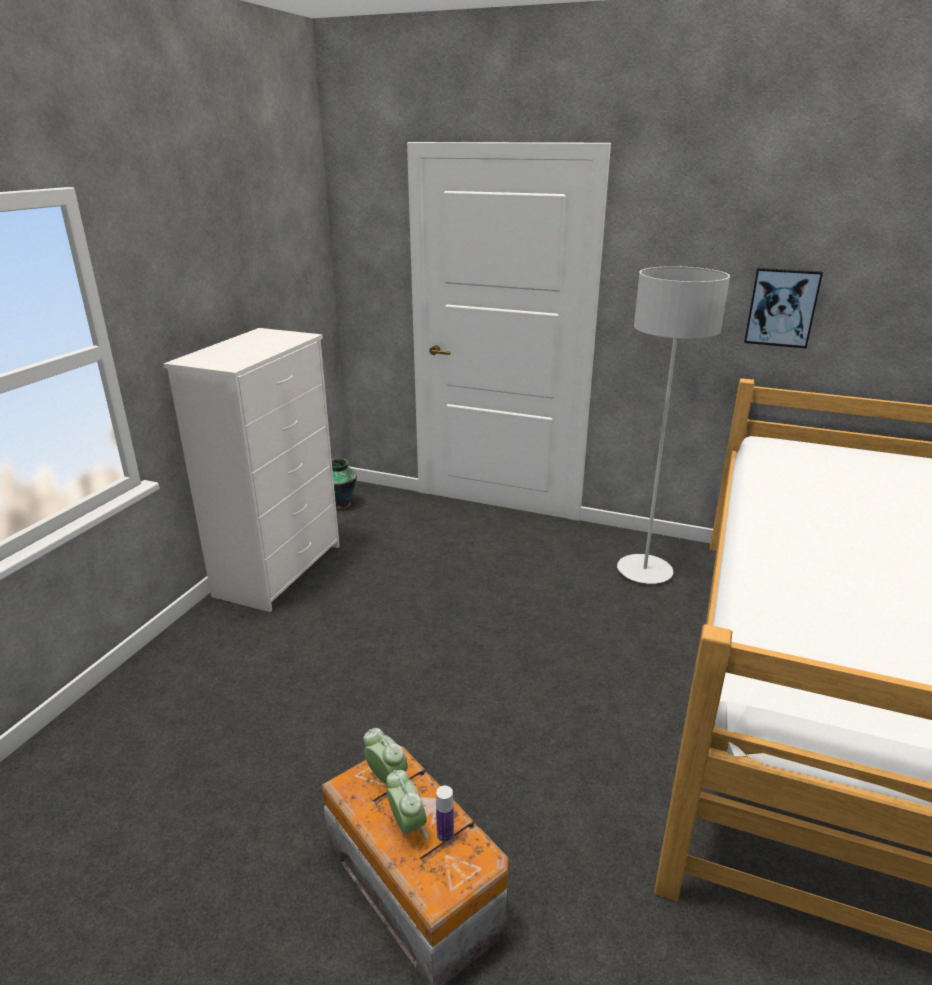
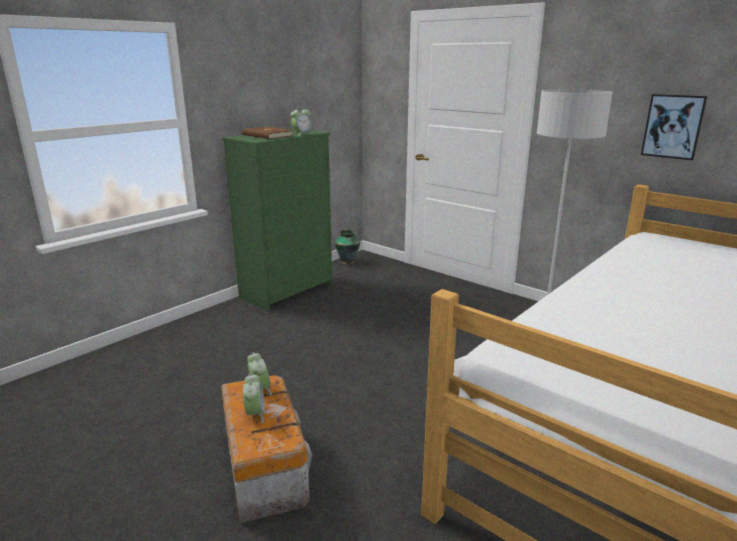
camera: 20 degrees right, 5 degrees down
(234, 352) = (267, 135): none -> brown book
(280, 569) = (288, 290): white dresser -> green dresser
(285, 342) = (302, 134): none -> alarm clock
(445, 835) = (274, 424): bottle -> none

